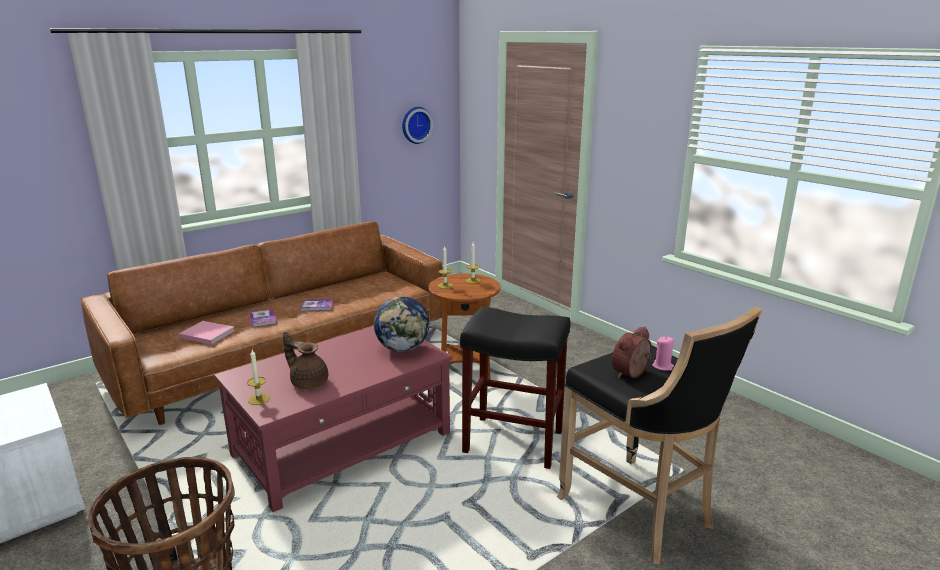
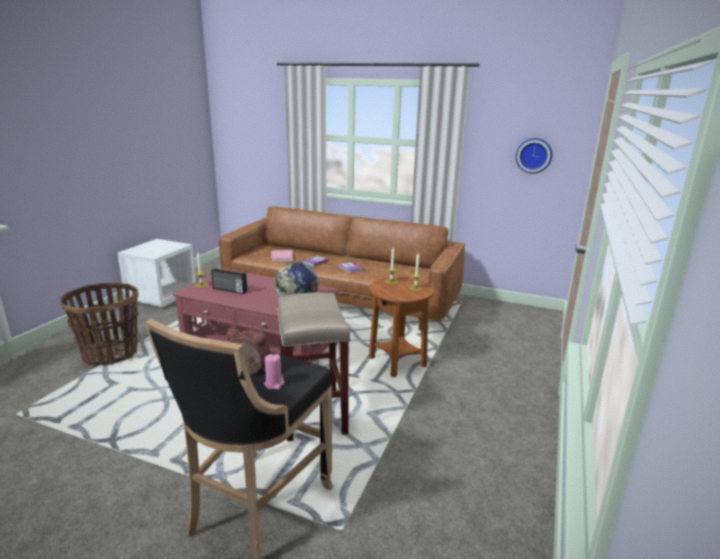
camera: 60 degrees right, 0 degrees up
(308, 382) = (229, 290): brown teapot -> radio
(511, 442) = (312, 413): black stool -> beige stool

